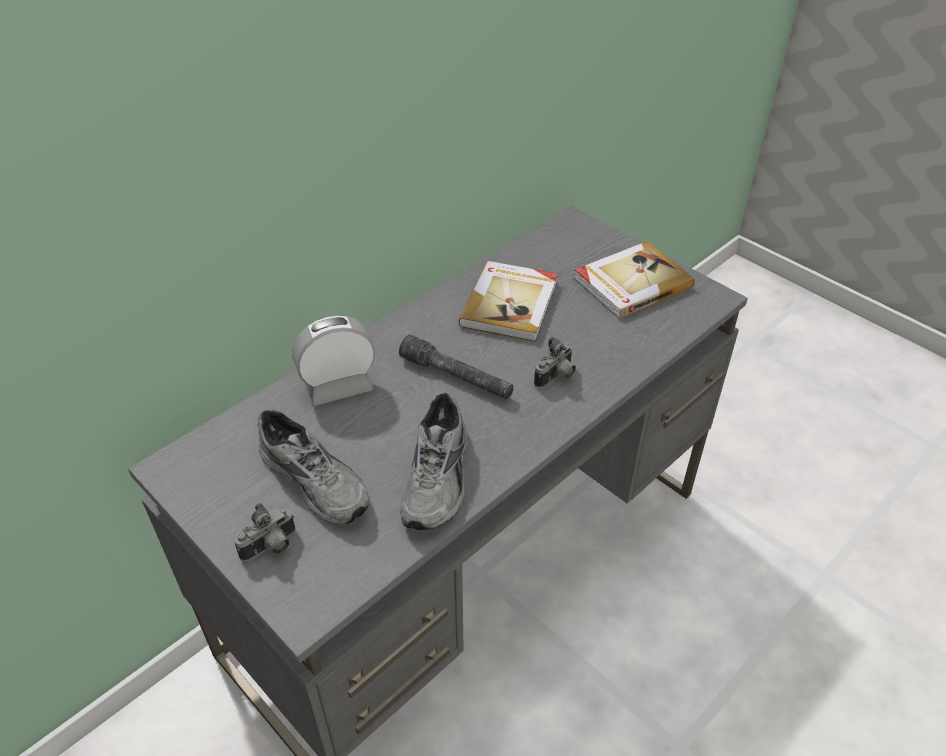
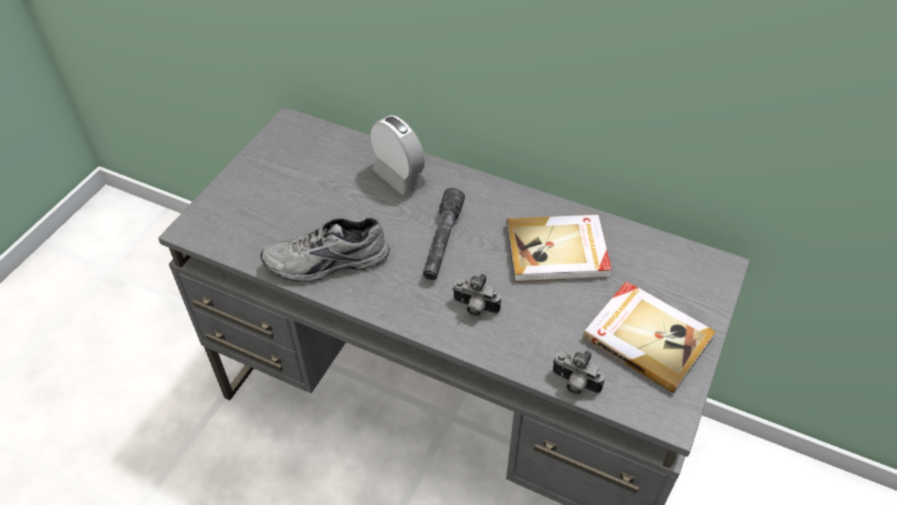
camera: 70 degrees right, 5 degrees up
(271, 547) = (237, 195): camera -> camera (574, 384)
(317, 479) = (303, 196): grey shoe -> none

